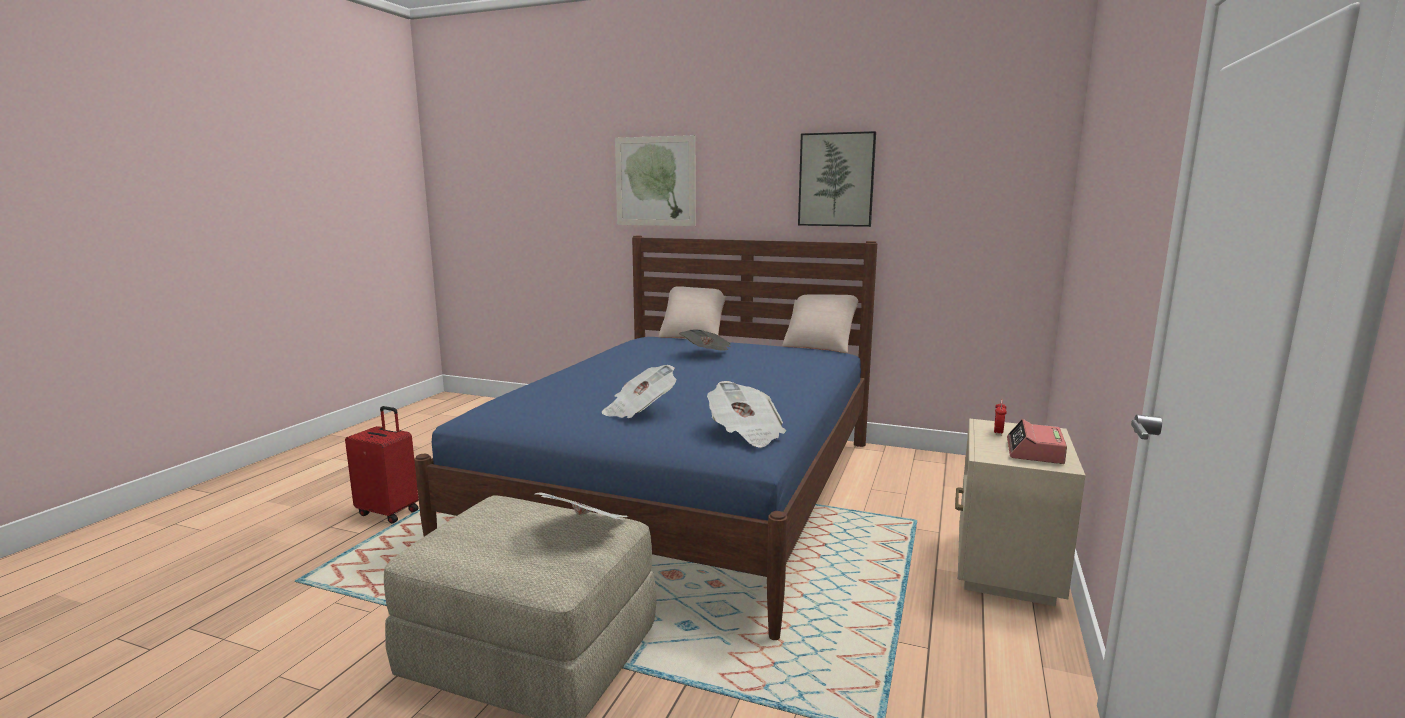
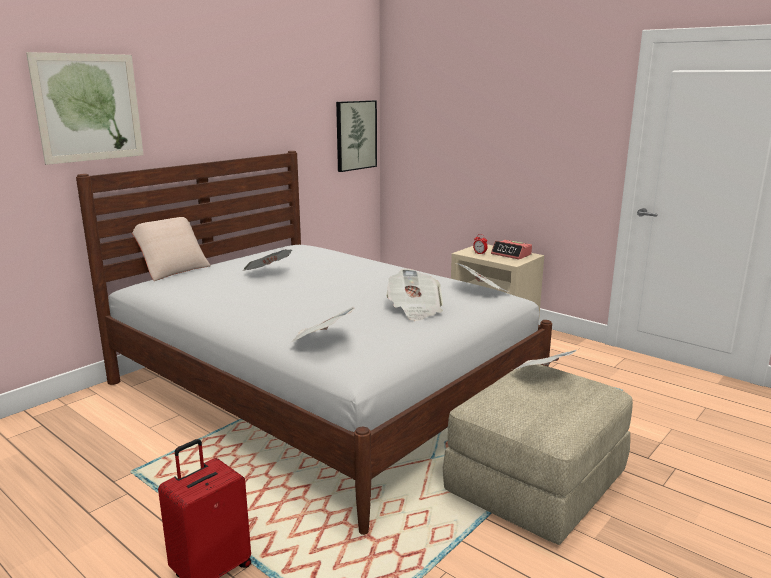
camera: 70 degrees left, 5 degrees up
(529, 392) = (322, 341): none -> newspaper
(686, 492) = (322, 390): blue bed -> white bed
(820, 346) = (275, 245): beige pillow -> none
(836, 180) = (259, 101): picture -> picture (355, 135)

